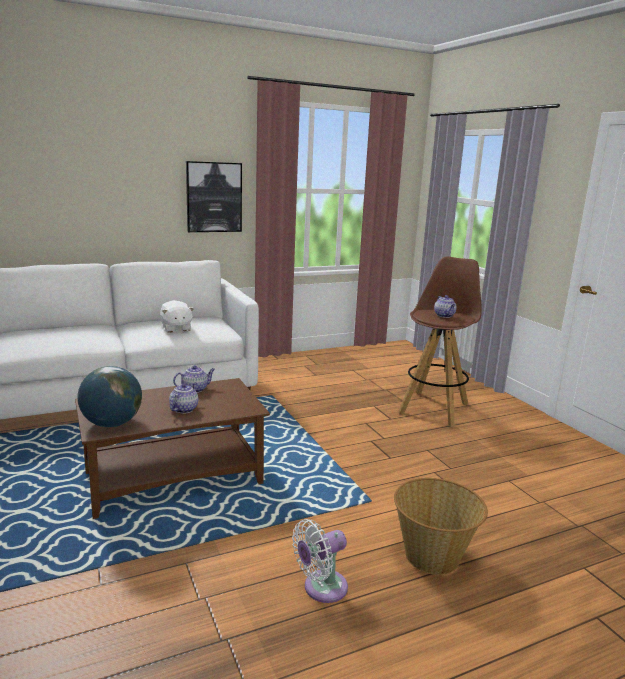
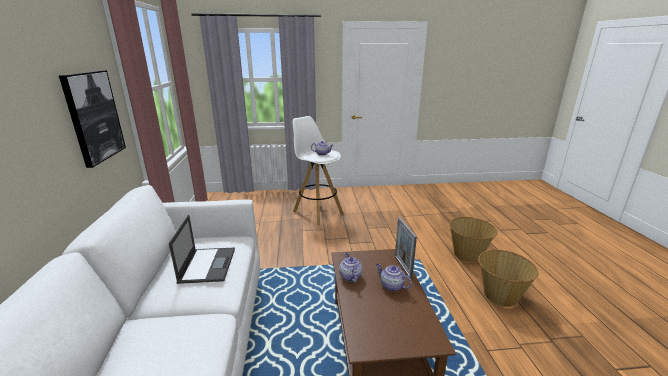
camera: 70 degrees left, 5 degrees up
(112, 424) = (419, 331): globe -> none
(176, 328) = (207, 264): white plush toy -> laptop
(224, 414) = (403, 267): none -> picture frame
(321, 588) = (500, 295): white fan -> basket
(434, 408) = (317, 212): brown stool -> white stool

